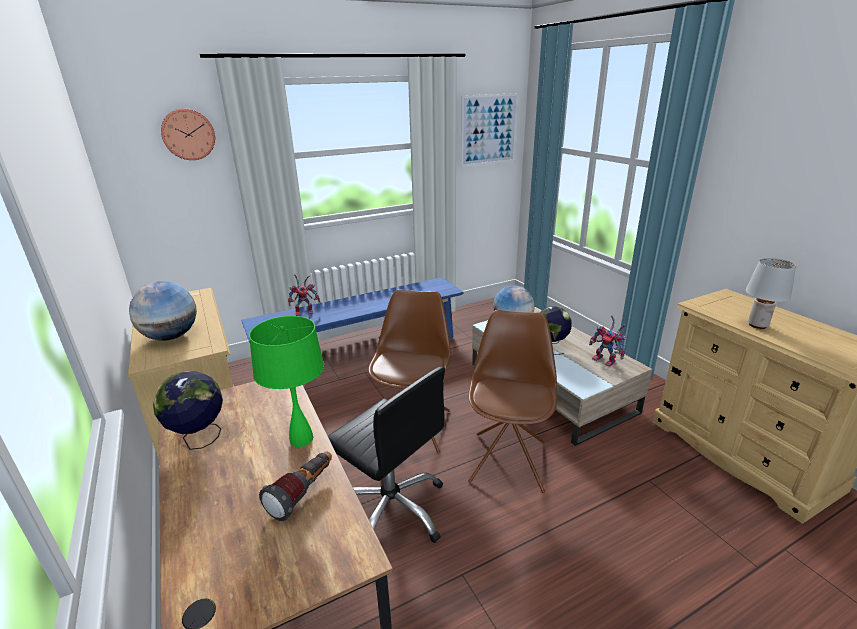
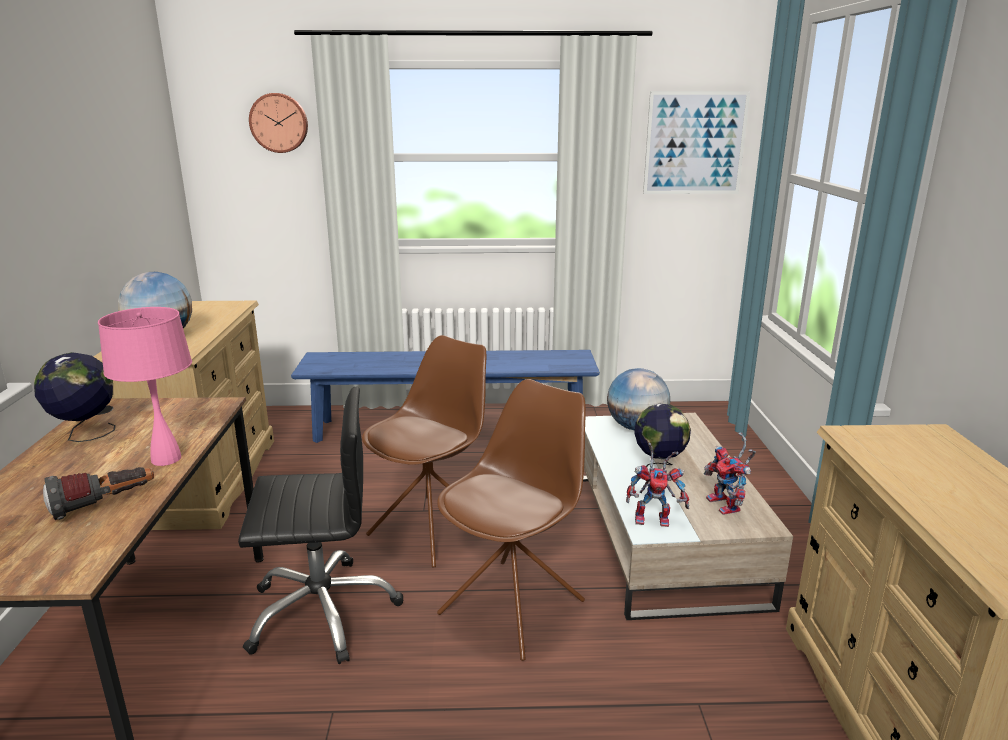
camera: 25 degrees right, 5 degrees down
(301, 439) = (165, 459): green table lamp -> pink table lamp
(305, 312) = (380, 357): toy robot -> toy robot (655, 518)
(392, 509) = (322, 611): black office chair -> black office chair turned 75 degrees counterclockwise
(758, 325) = (919, 483): grey table lamp -> none

